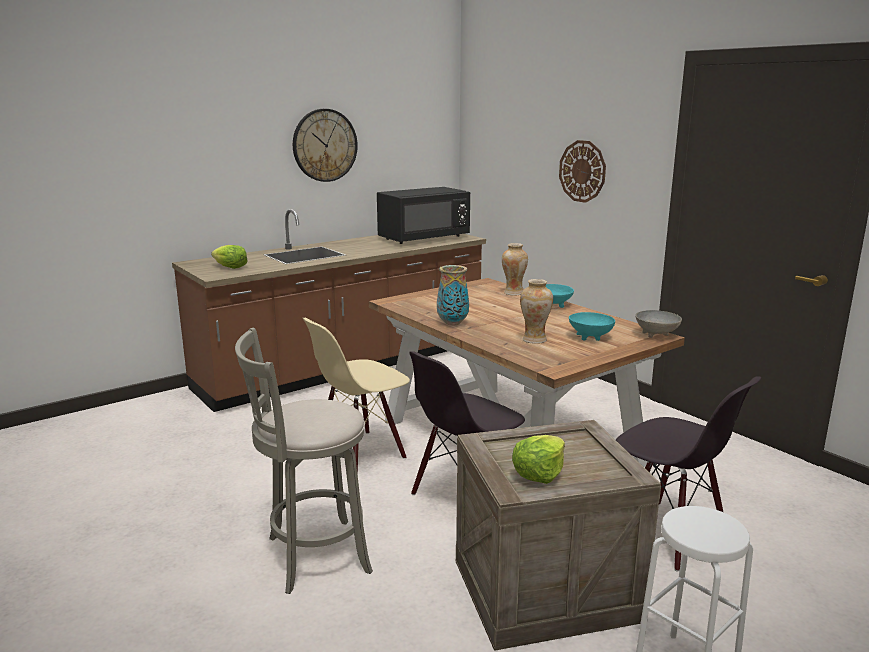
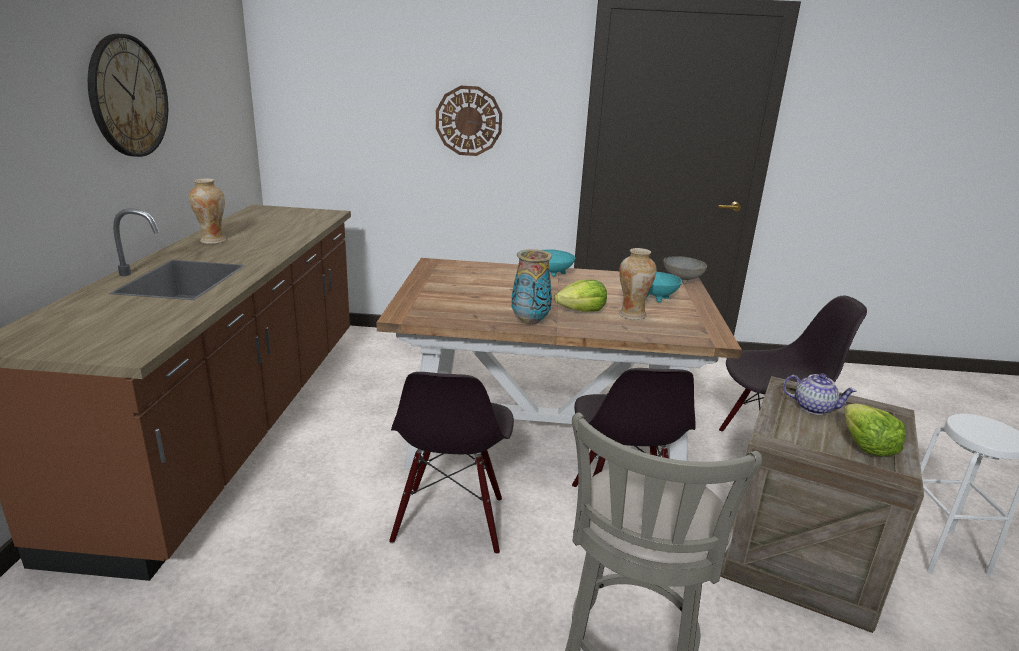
camera: 50 degrees left, 5 degrees up
(230, 267) = (112, 330): lettuce -> lettuce (581, 311)
(360, 453) = (450, 521): beige chair -> black chair
(424, 238) = (281, 222): black microwave -> none
(513, 293) = (488, 269): vase -> vase (213, 241)
(571, 446) = (814, 408): none -> teapot

